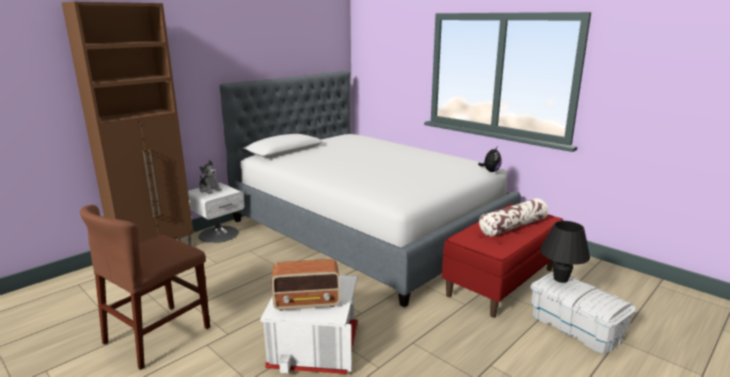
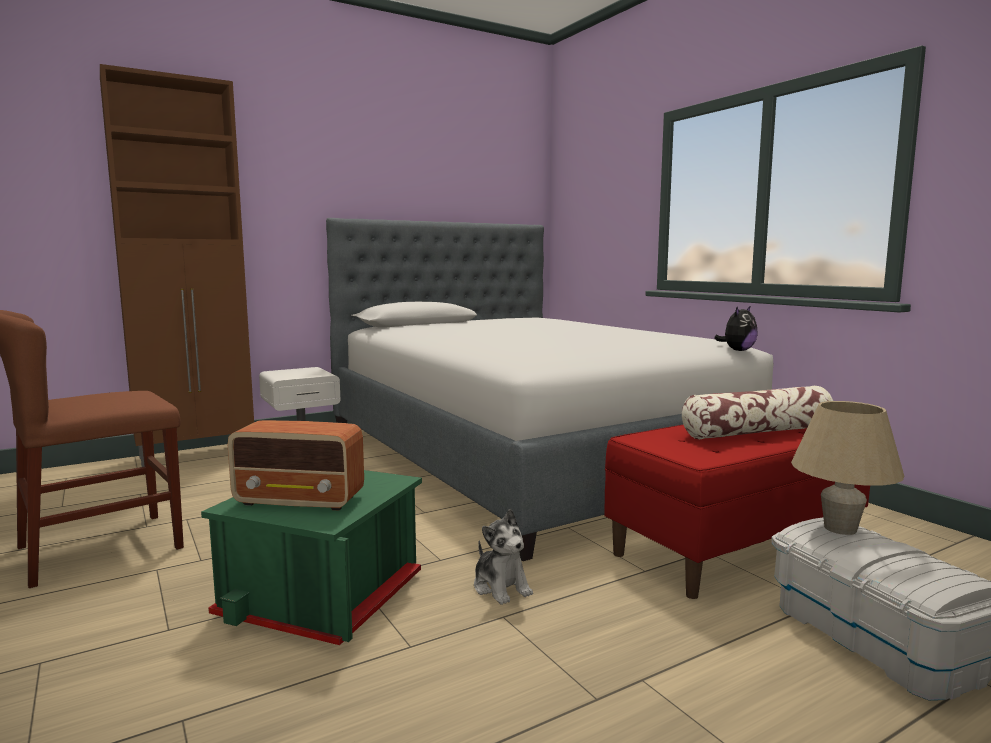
camera: 15 degrees right, 10 degrees down
(210, 189) = (295, 371): plush toy -> plush toy (501, 587)
(315, 344) = (326, 594): white storage box -> green storage box
(560, 279) = (840, 528): black table lamp -> beige table lamp

